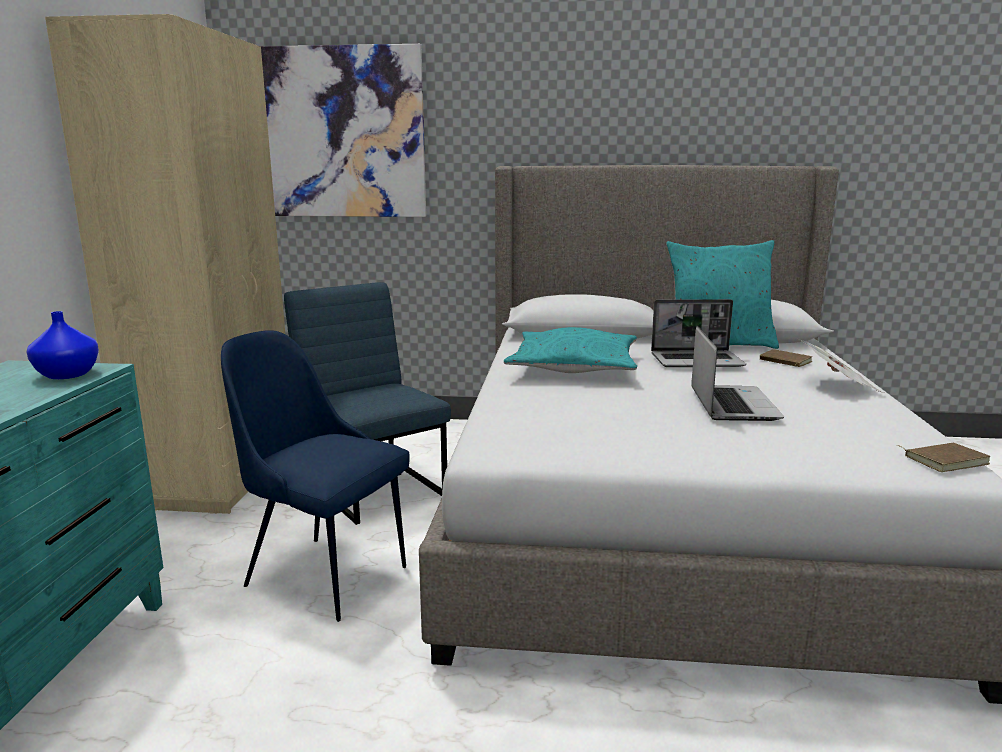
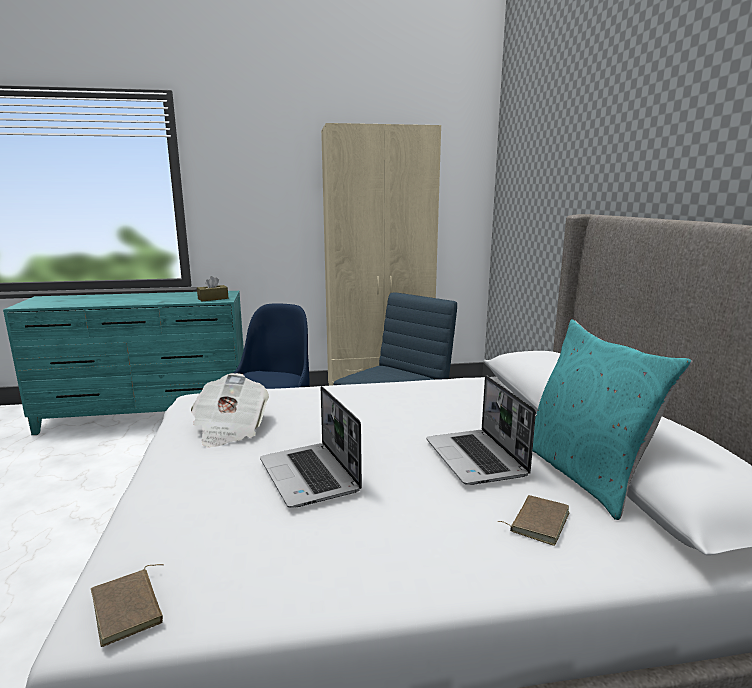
camera: 75 degrees right, 0 degrees up
(66, 374) = (213, 298): blue vase -> brown tissue box
(344, 133) = (533, 181): picture -> none
(573, 367) = (404, 404): turquoise pillow -> none
(731, 404) = (311, 476): laptop -> laptop turned 75 degrees clockwise
(837, 387) = (426, 559): newspaper -> newspaper (230, 429)

